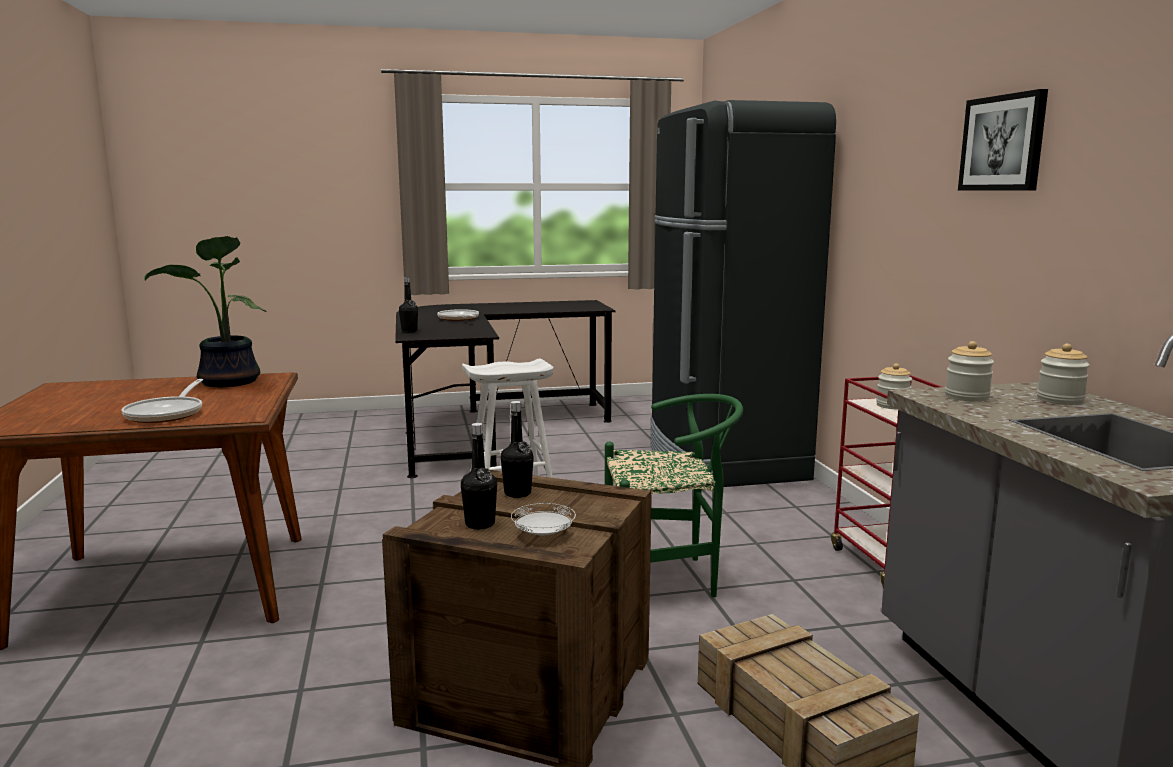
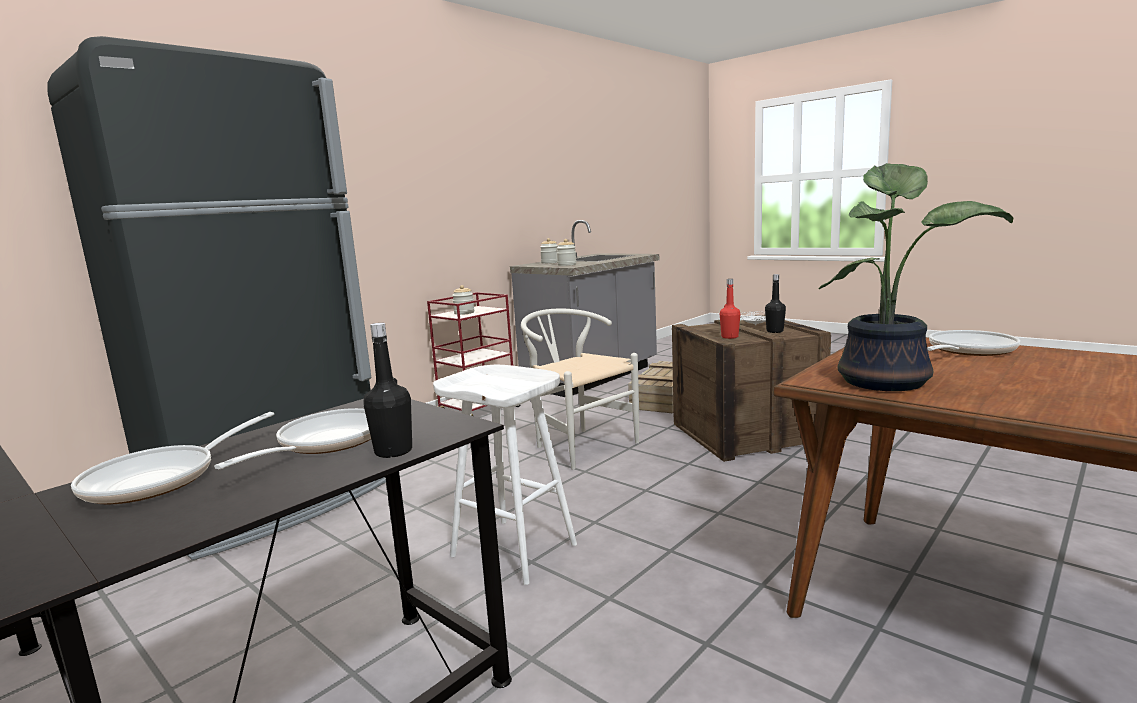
camera: 125 degrees left, 0 degrees up
(444, 328) = (325, 443): none -> frying pan
(517, 493) = (729, 337): black bottle -> red bottle
(669, 578) = (579, 445): green chair -> white chair
(1003, 143) = (454, 148): picture -> none

